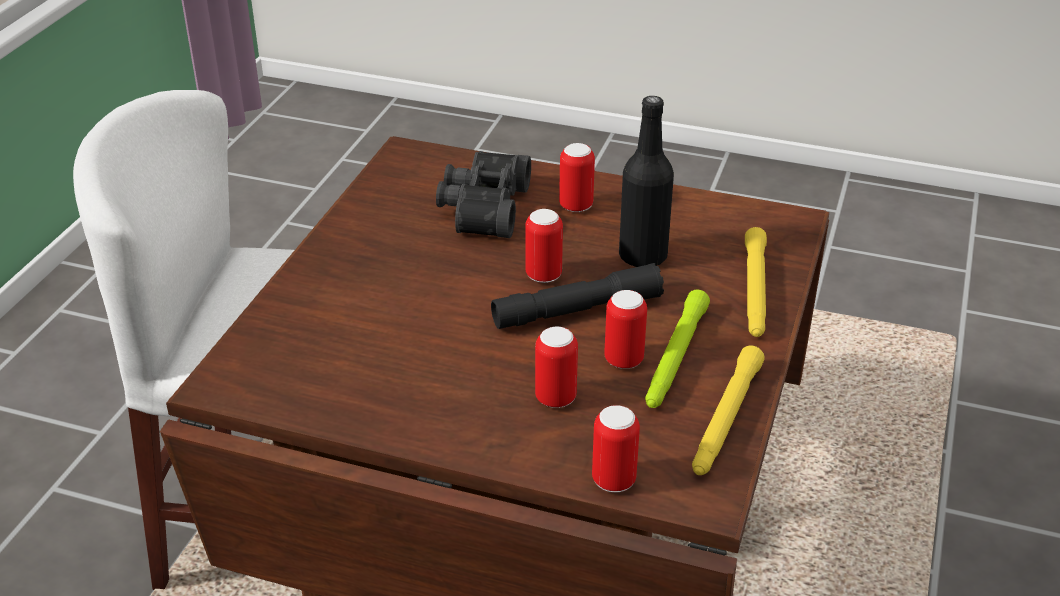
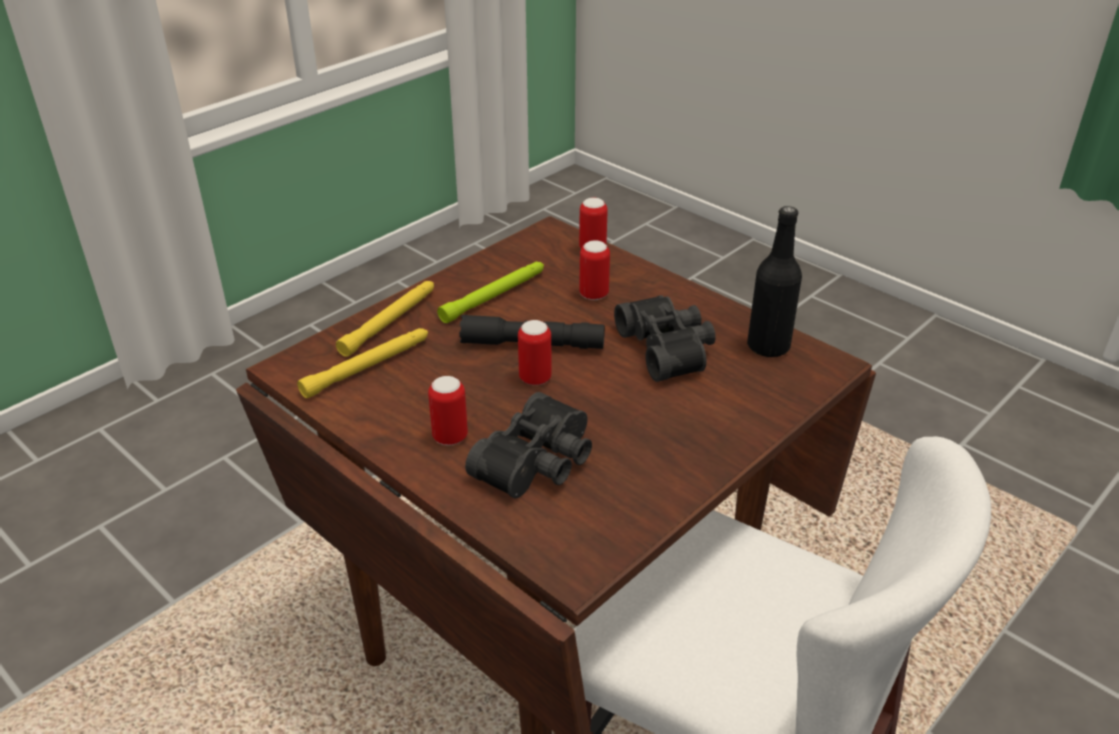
camera: 155 degrees left, 0 degrees up
(420, 349) = (668, 348): none -> black binoculars
(623, 360) = (529, 304): can -> none
(643, 256) = (441, 371): black bottle -> black bottle (768, 347)
(725, 420) = (500, 258): yellow flashlight -> yellow flashlight (368, 367)

